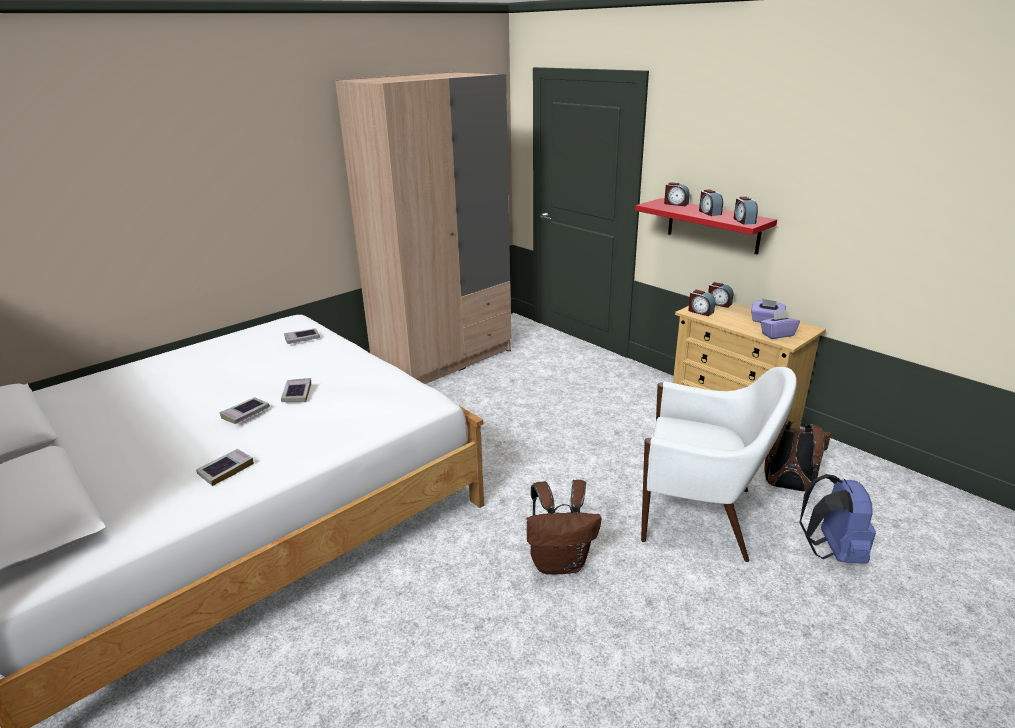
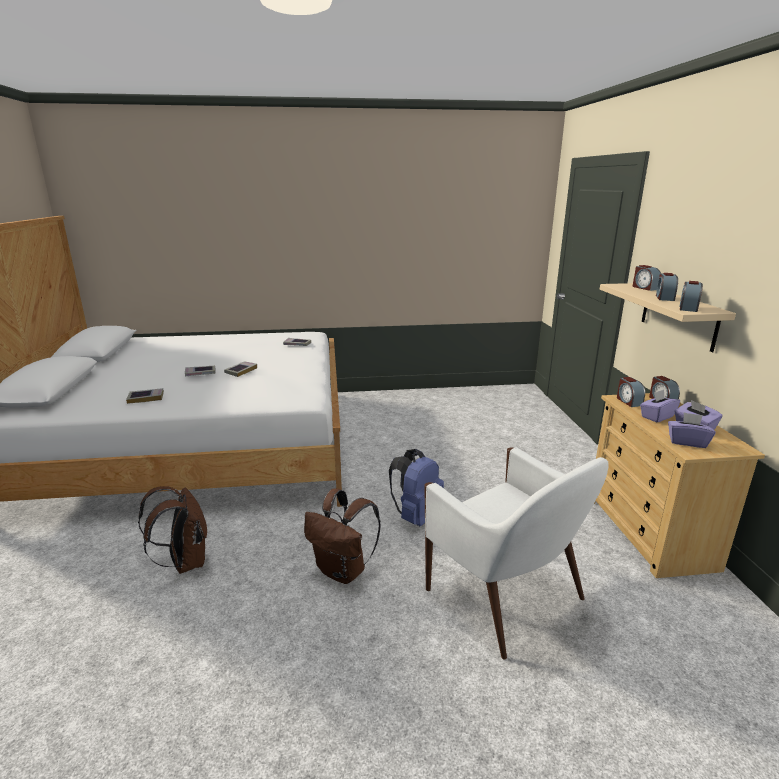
camera: 35 degrees right, 5 degrees down
(443, 359) = (437, 400): beige wardrobe -> none
(713, 226) = (678, 316): red shelf -> beige shelf
(734, 319) = (656, 416): none -> purple tissue box
(786, 486) = (636, 616): brown backpack -> brown backpack (185, 562)
(832, 551) = (613, 704): blue backpack -> blue backpack (416, 516)

